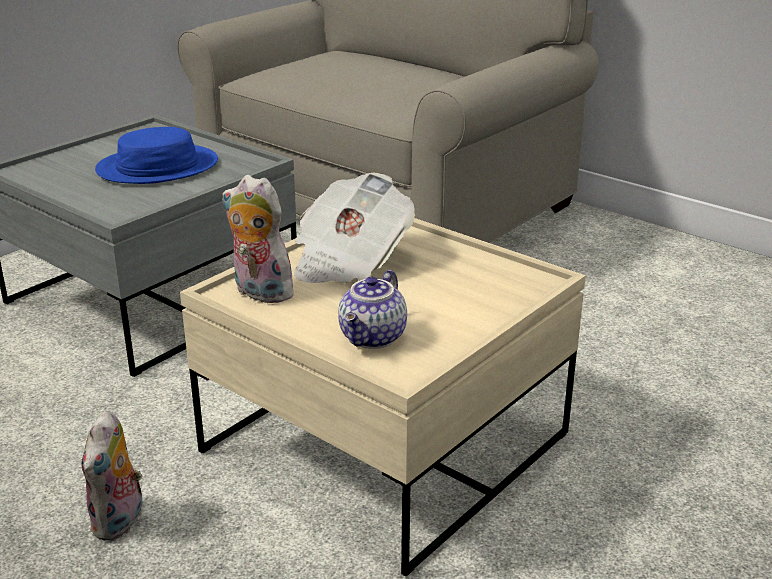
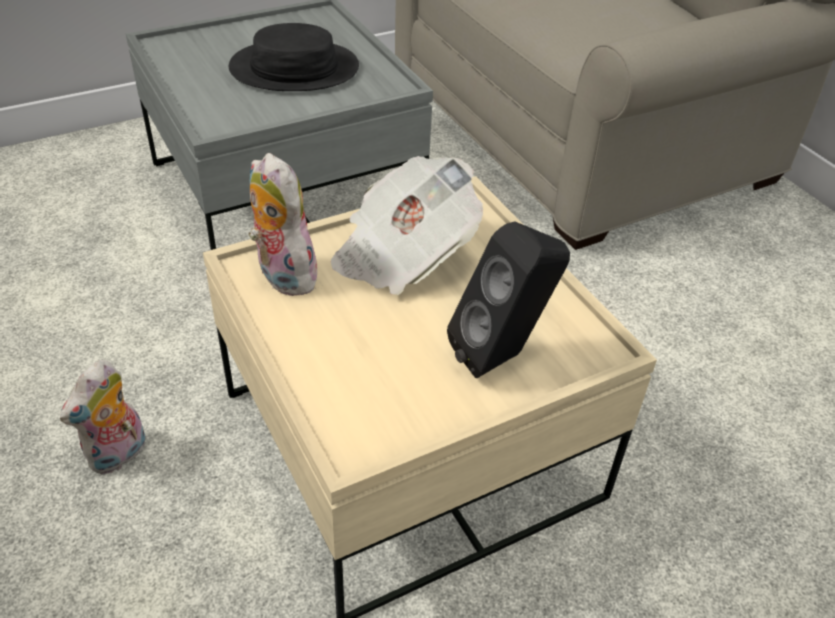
camera: 20 degrees right, 15 degrees up
(158, 167) = (294, 69): blue hat -> black hat
(374, 338) = (358, 381): teapot -> none
(472, 299) = (502, 355): none -> black speaker

